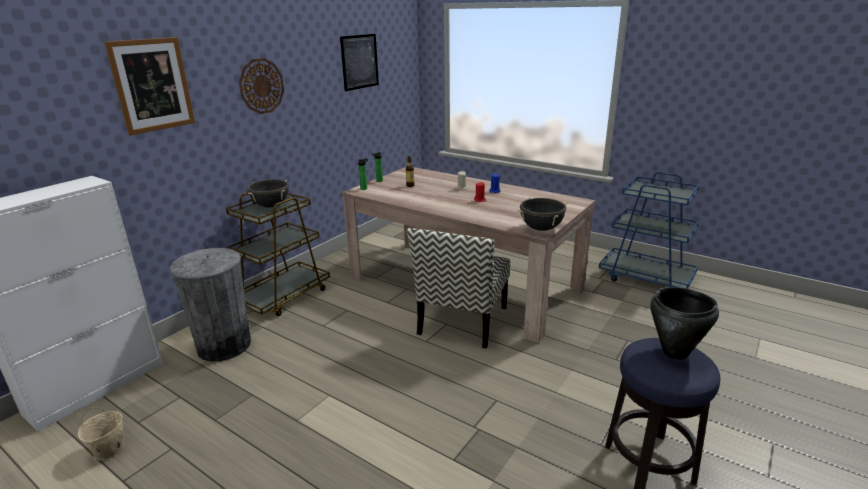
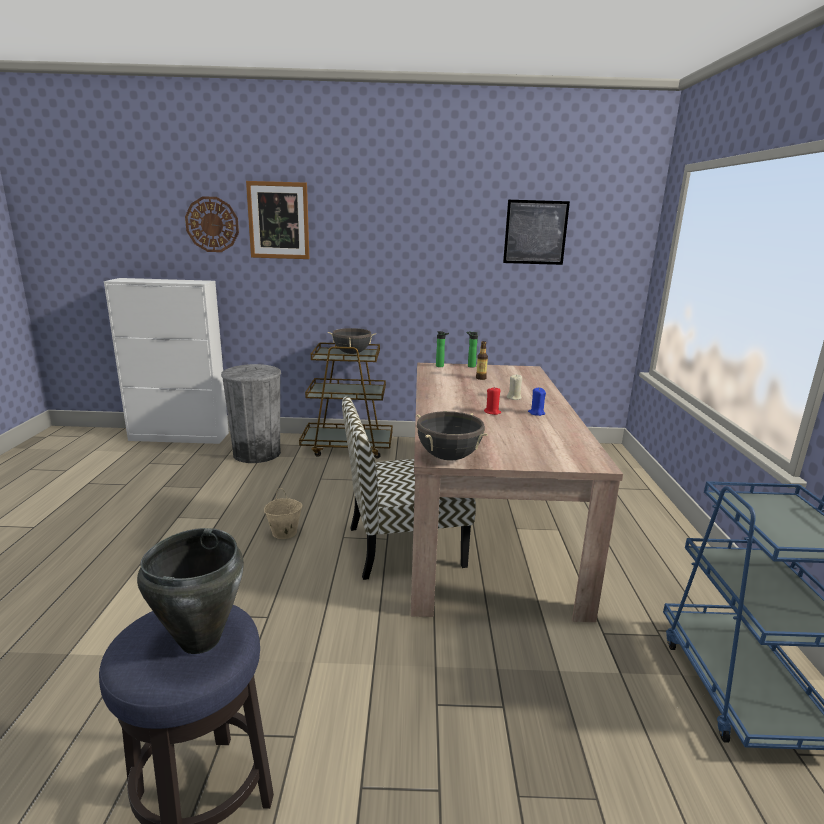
camera: 55 degrees right, 5 degrees down
(109, 450) = (117, 466): beige bucket -> beige bucket (284, 533)
(261, 86) = (388, 238): wall clock -> wall clock (212, 224)

